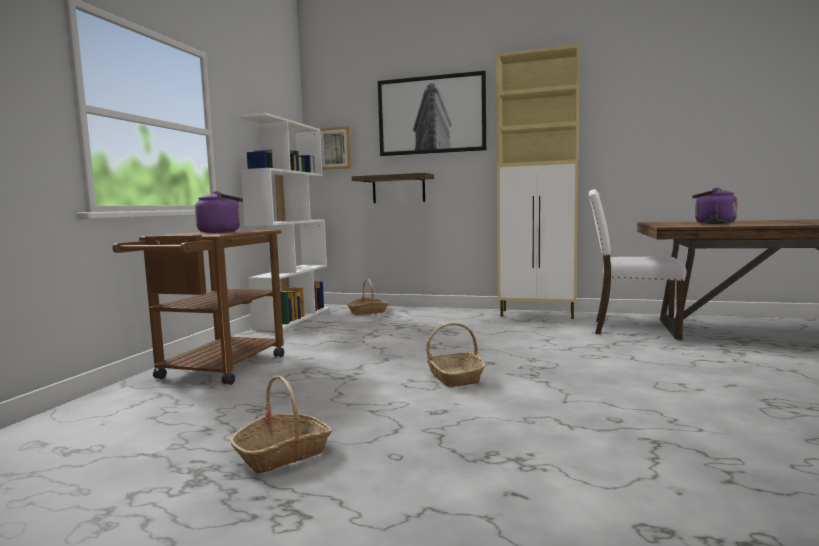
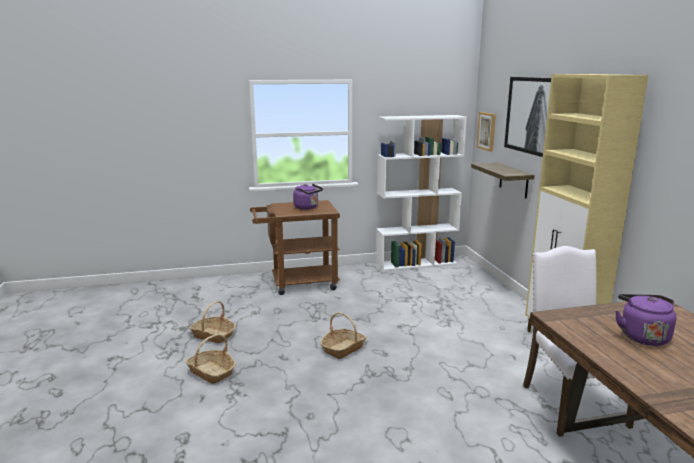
camera: 60 degrees right, 10 degrees up
(368, 312) = (466, 279): basket -> basket (211, 372)

